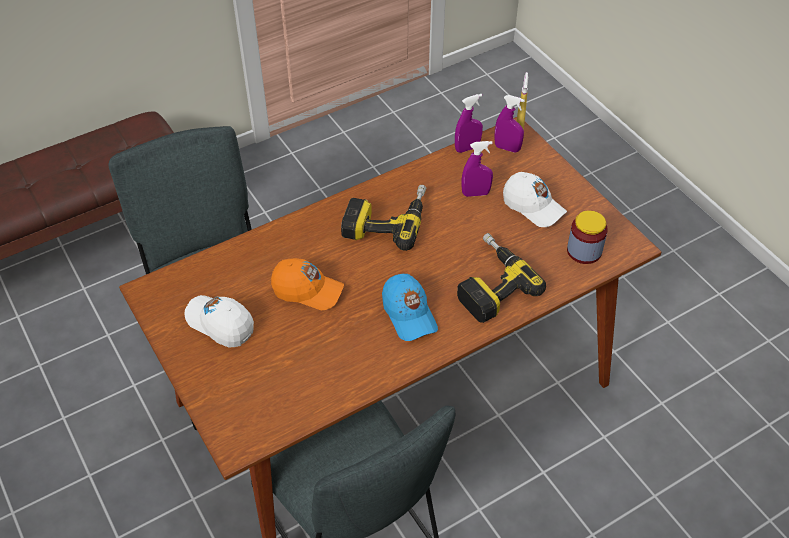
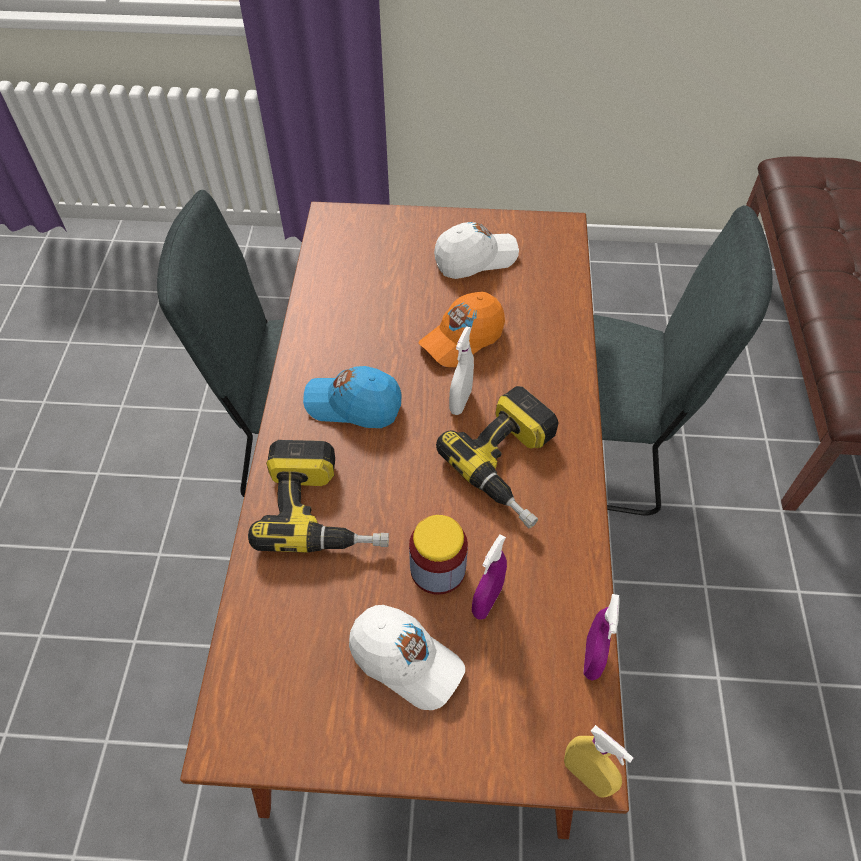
camera: 125 degrees right, 5 degrees up
(361, 265) = (460, 401): none -> white spray bottle
(507, 148) = (554, 720): purple spray bottle -> none
(533, 206) = (405, 660): white cap -> white cap turned 135 degrees counterclockwise
(584, 251) = (275, 664): jar -> jar (438, 569)

